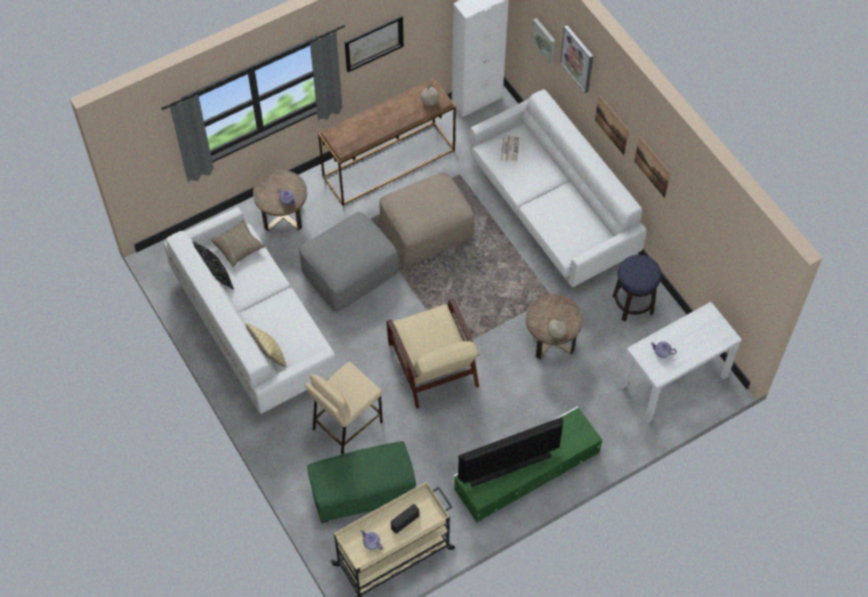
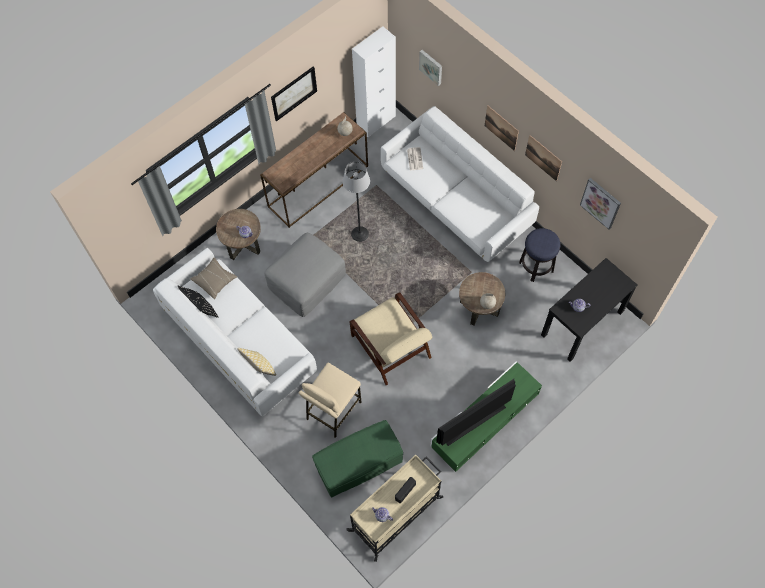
camera: 10 degrees left, 5 degrees up
(426, 228) = (360, 234): beige ottoman -> floor lamp
(577, 58) = (465, 78): picture -> picture (600, 203)
(673, 381) = (582, 323): white console table -> black console table

